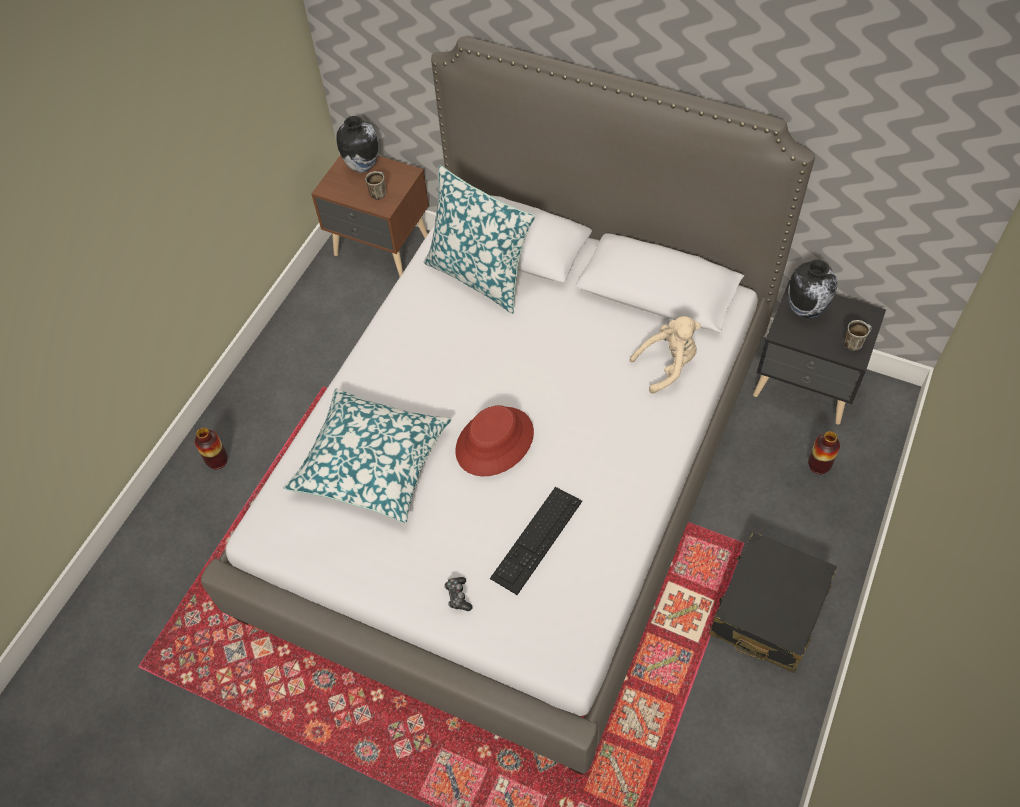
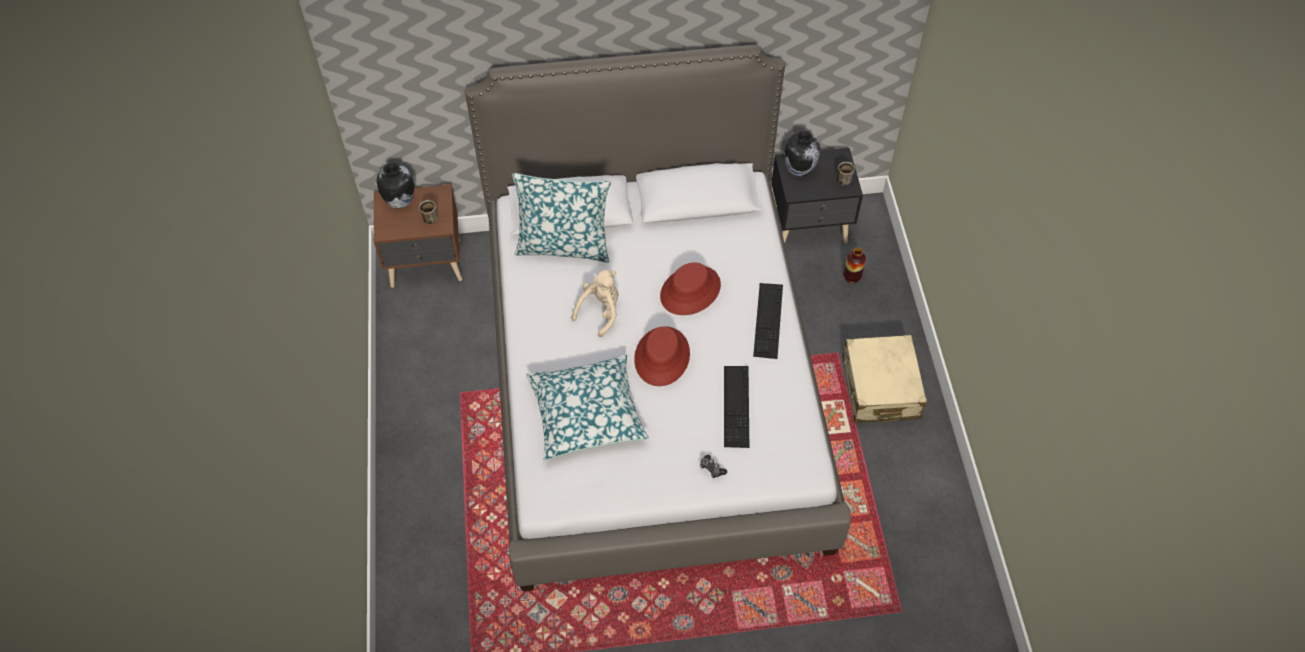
camera: 35 degrees left, 0 degrees up
(217, 461) = (417, 489): vase -> none
(578, 385) = (690, 291): none -> red hat
(642, 460) = (768, 320): none -> keyboard
(667, 365) = (740, 249): beige plush toy -> beige plush toy (600, 311)
(768, 610) = (880, 388): black suitcase -> beige suitcase

